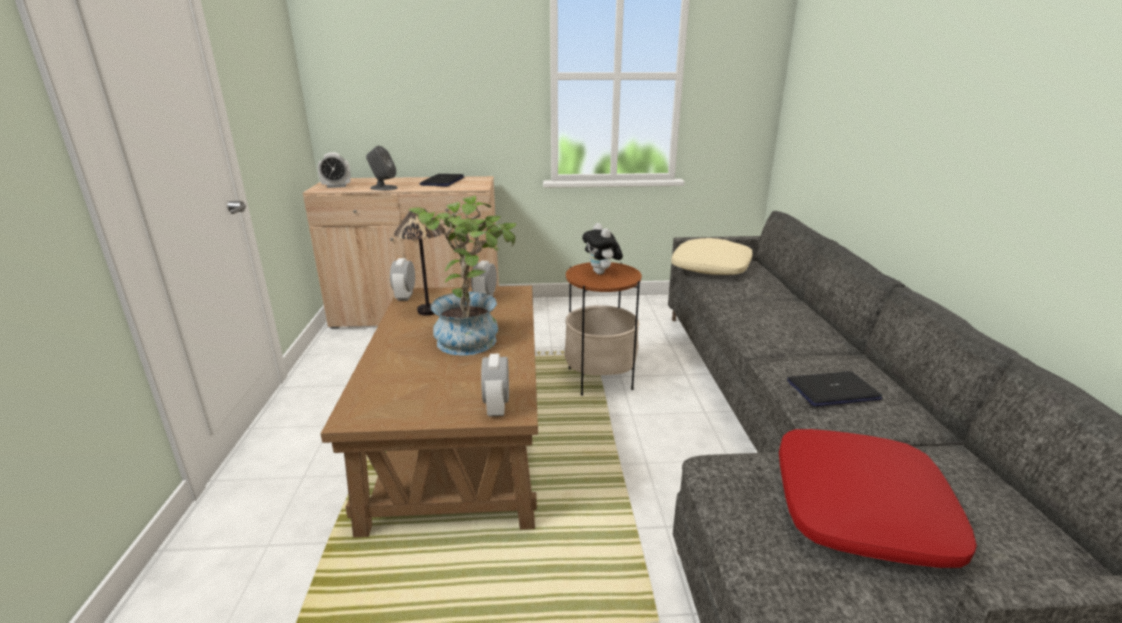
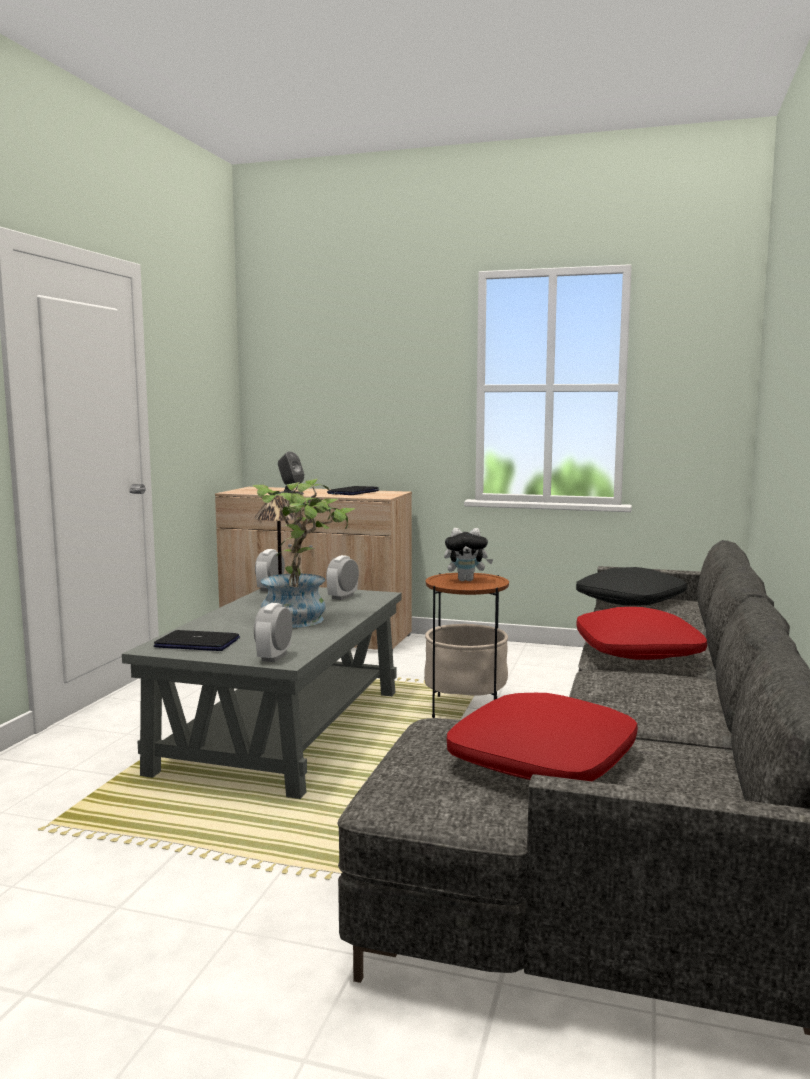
camera: 20 degrees right, 15 degrees down
(336, 186) = (250, 491): alarm clock -> none
(461, 438) = (284, 730): brown coffee table -> grey coffee table
(601, 273) = (466, 580): plush toy -> plush toy turned 90 degrees counterclockwise
(711, 267) = (631, 600): beige pillow -> black pillow
(779, 331) = (638, 650): none -> red pillow
(832, 390) = (630, 692): laptop -> laptop (198, 643)

